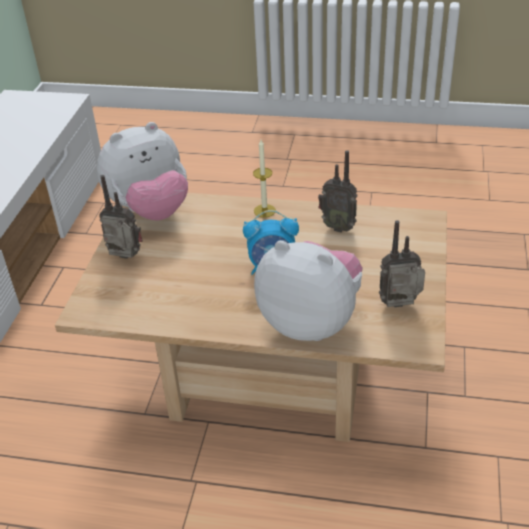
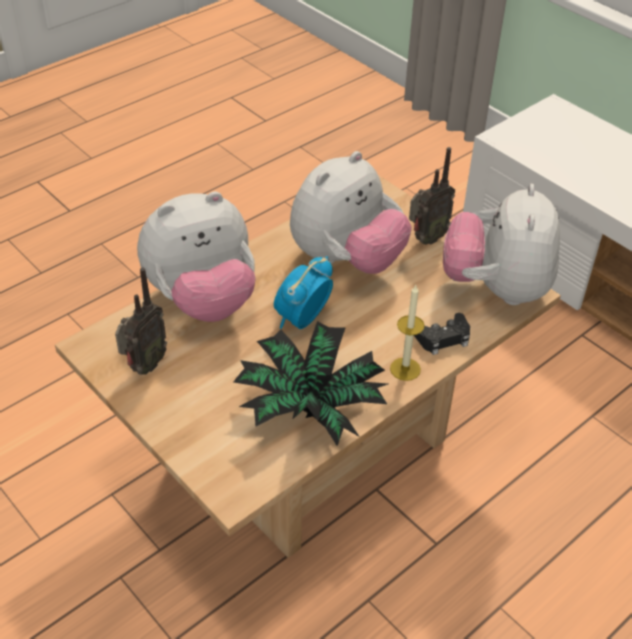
camera: 125 degrees right, 5 degrees up
(189, 281) = (346, 260): none -> plush toy
(221, 210) = (442, 338): none -> black game controller
(338, 226) = (310, 407): radio -> potted plant

